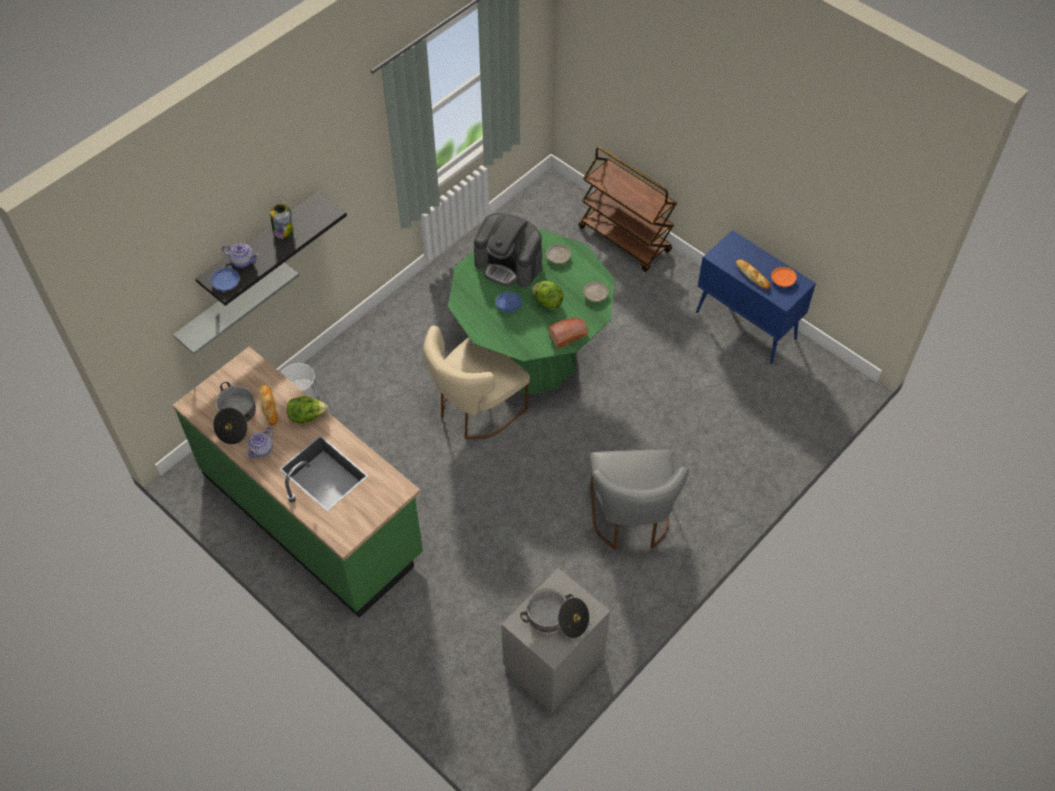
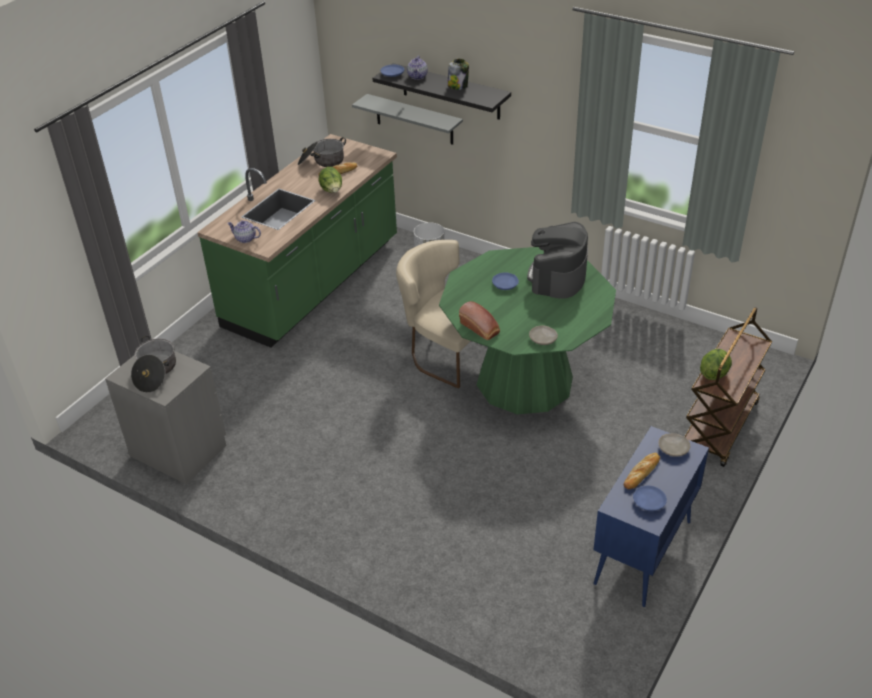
camera: 80 degrees right, 15 degrees down
(262, 450) = (295, 177): teapot -> teapot (245, 239)
(547, 302) = (519, 308): lettuce -> lettuce (714, 373)
(558, 257) = (583, 307): beige plate -> beige plate (673, 448)
(630, 520) = (343, 483): grey chair -> none
(782, 280) = (648, 502): orange plate -> blue plate

